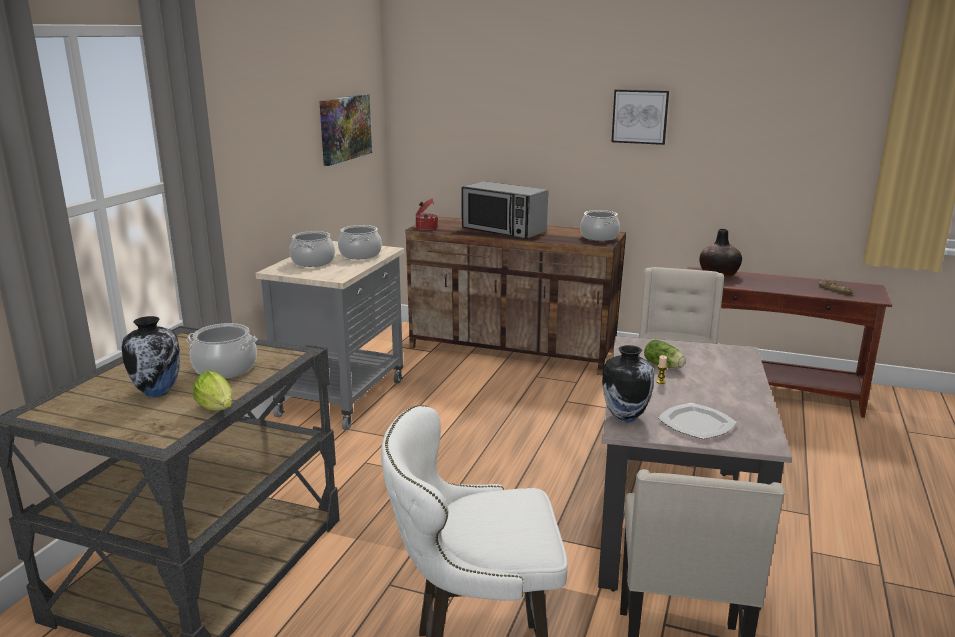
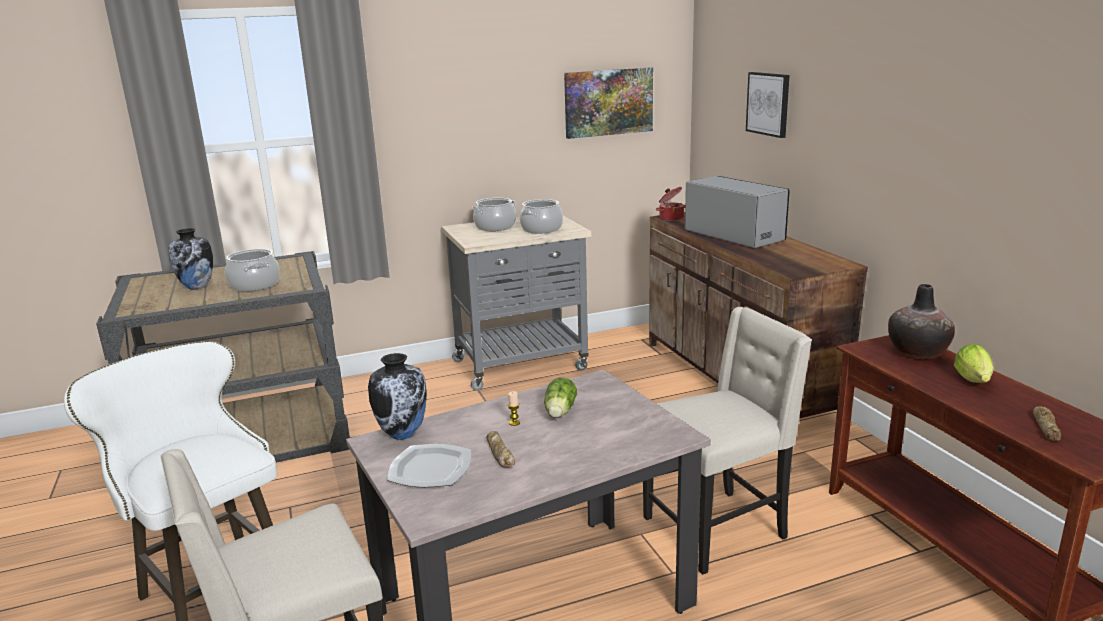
camera: 50 degrees right, 0 degrees up
(218, 409) = (183, 306): lettuce -> lettuce (974, 382)
(503, 230) = (734, 235): microwave -> microwave turned 150 degrees clockwise
(599, 237) = (815, 264): cooking pot -> none
(640, 116) = (895, 108): picture -> picture (768, 104)
(701, 399) = (499, 453): none -> bread

